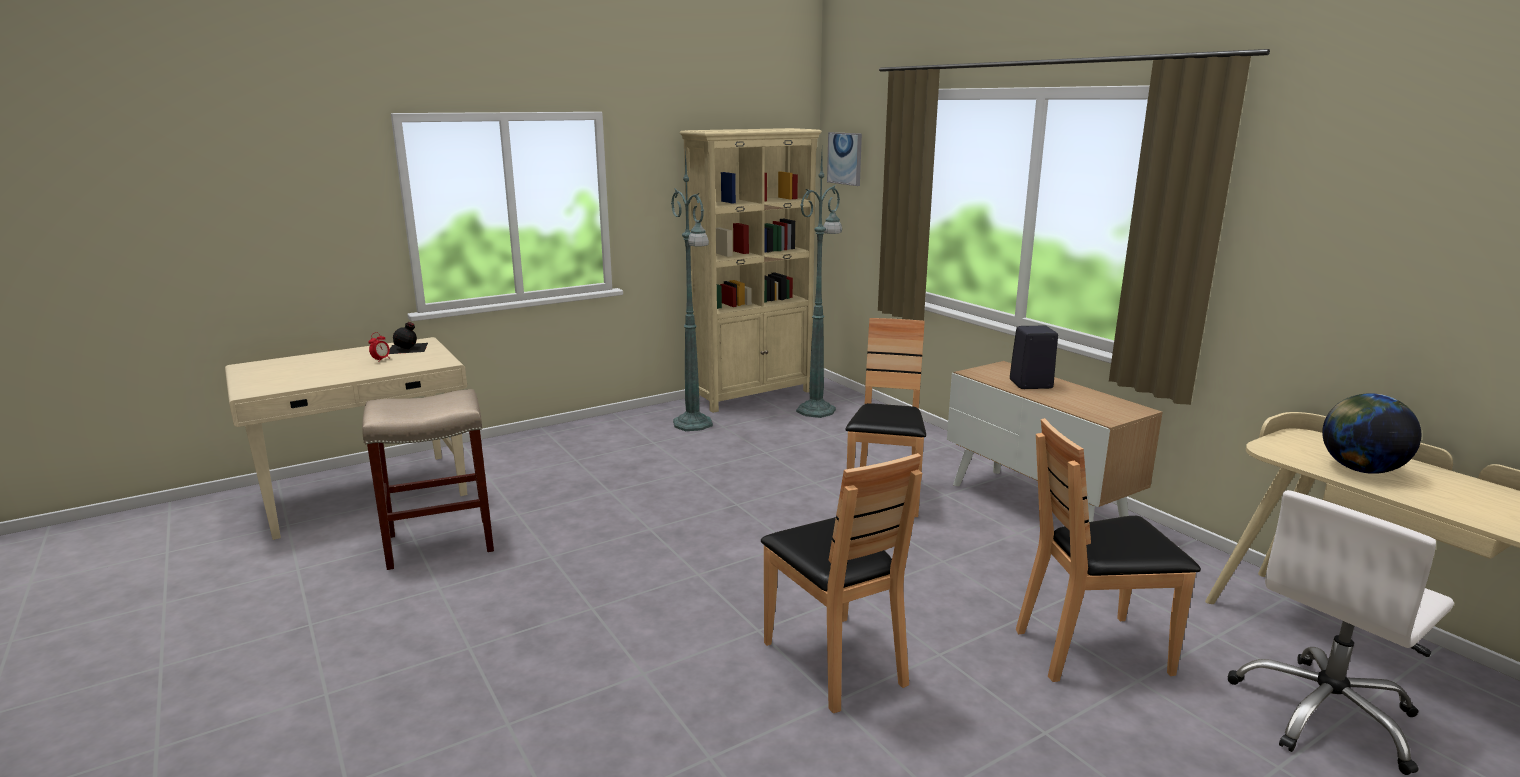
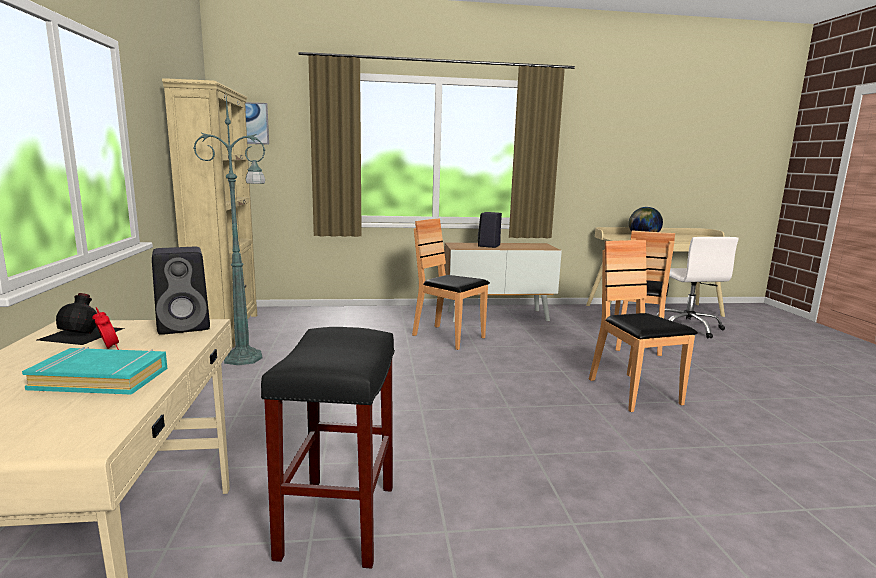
camera: 65 degrees left, 5 degrees down
(330, 372) = (101, 378): none -> turquoise book
(436, 361) = (186, 326): none -> black speaker
(438, 543) = (339, 522): beige stool -> black stool
(817, 410) = (294, 321): green floor lamp -> none
(835, 661) = (633, 392): brown chair -> brown chair turned 105 degrees counterclockwise

